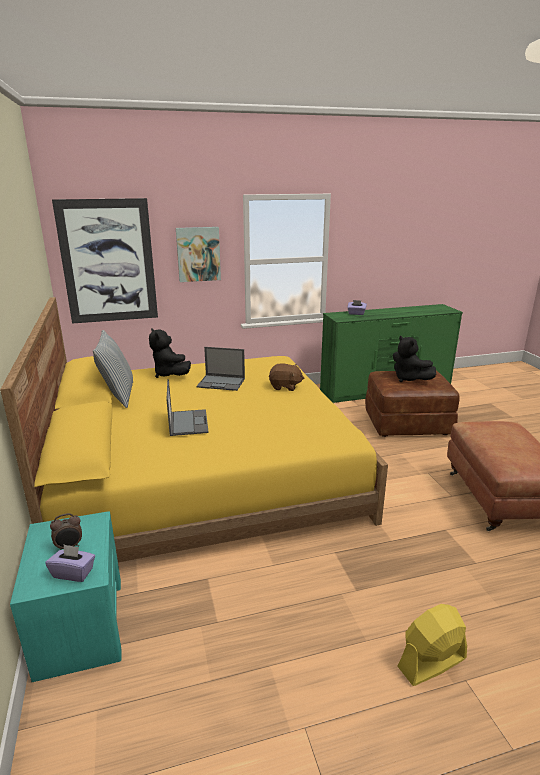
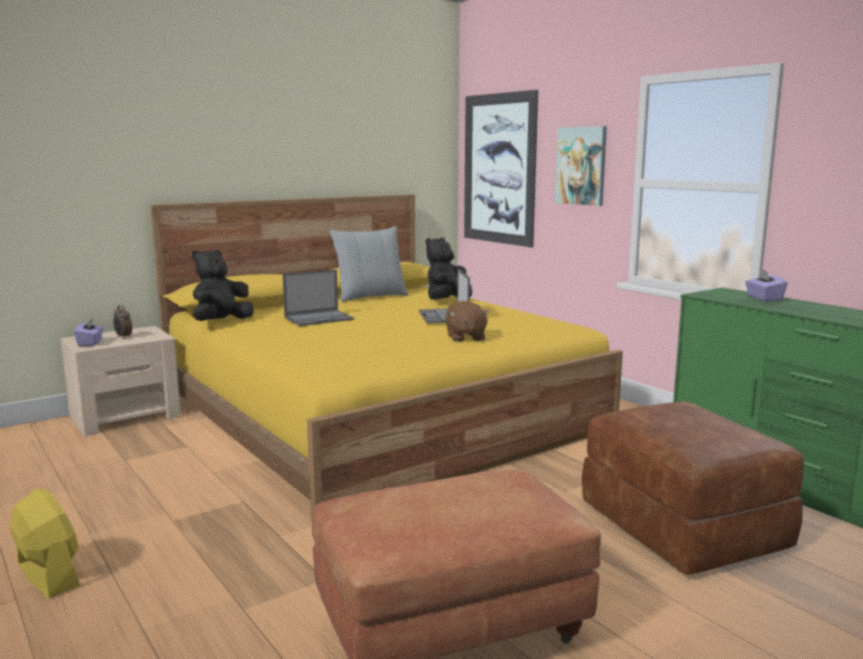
camera: 70 degrees right, 10 degrees down
(81, 624) = (126, 416): turquoise nightstand -> beige nightstand
(409, 379) = (683, 423): black plush toy -> black plush toy (221, 322)

